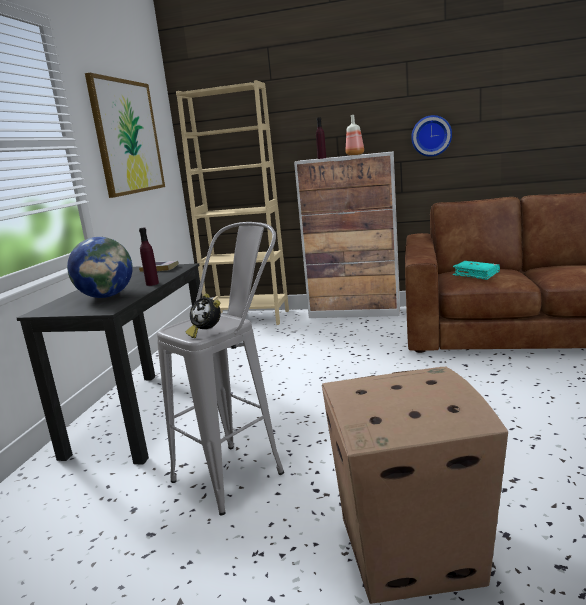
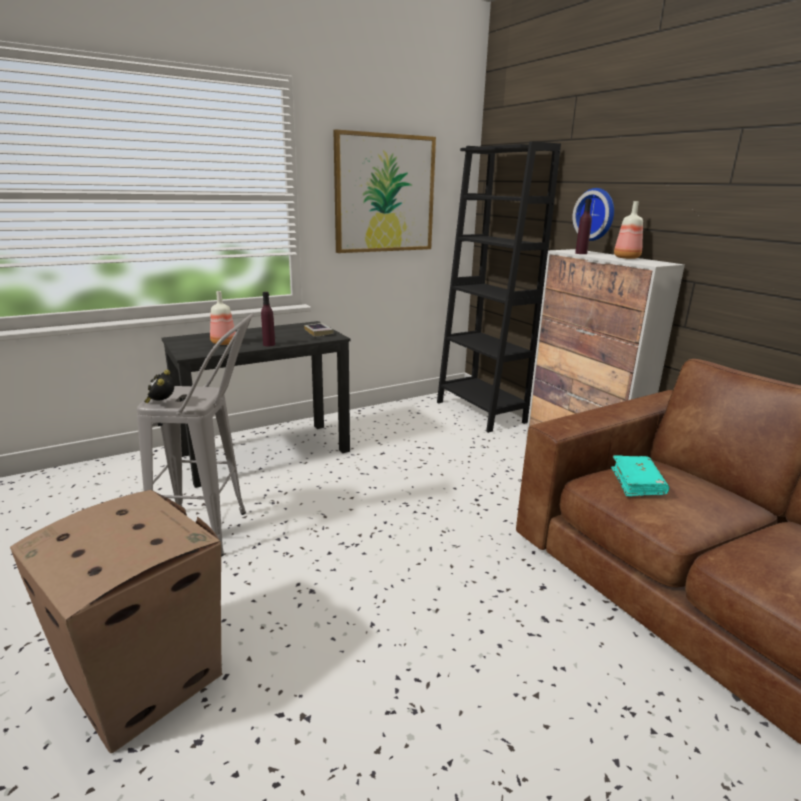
camera: 45 degrees right, 5 degrees up
(106, 296) = (224, 343): globe -> bottle
(248, 318) = (480, 412): beige bookcase -> black bookcase
(431, 136) = (746, 253): wall clock -> wall clock (596, 214)

